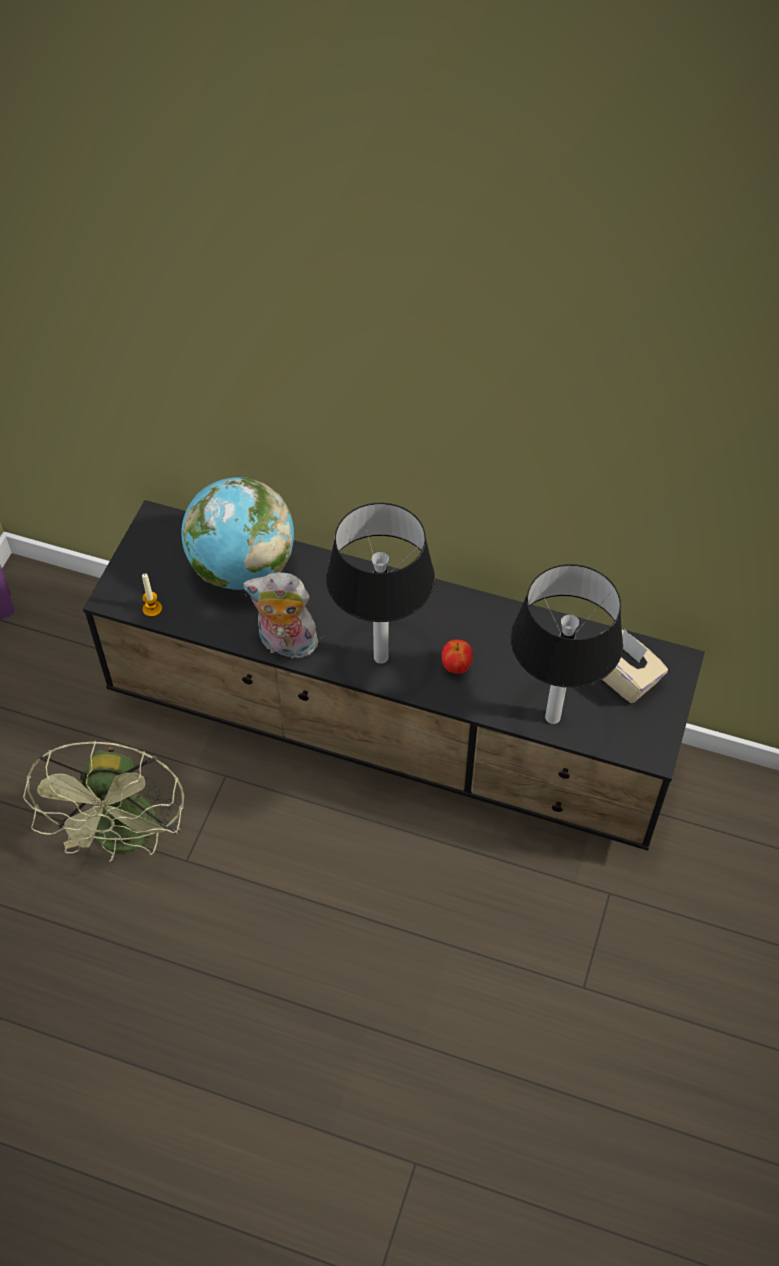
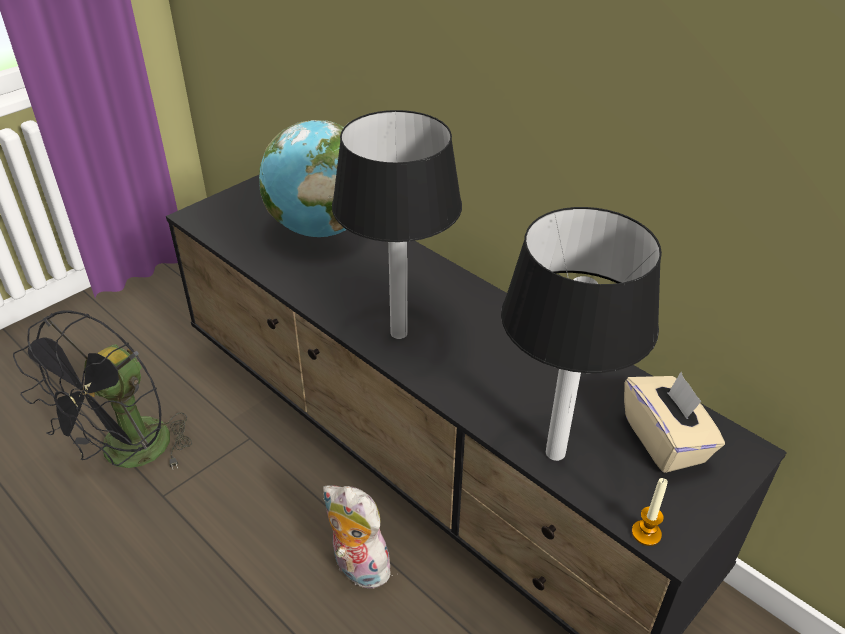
camera: 25 degrees right, 15 degrees down
(126, 838) = (128, 456): green fan -> black fan
(152, 609) = (221, 232): candle -> candle (646, 533)
(285, 645) = (313, 294): plush toy -> plush toy (357, 568)
(456, 667) = (472, 367): apple -> none

